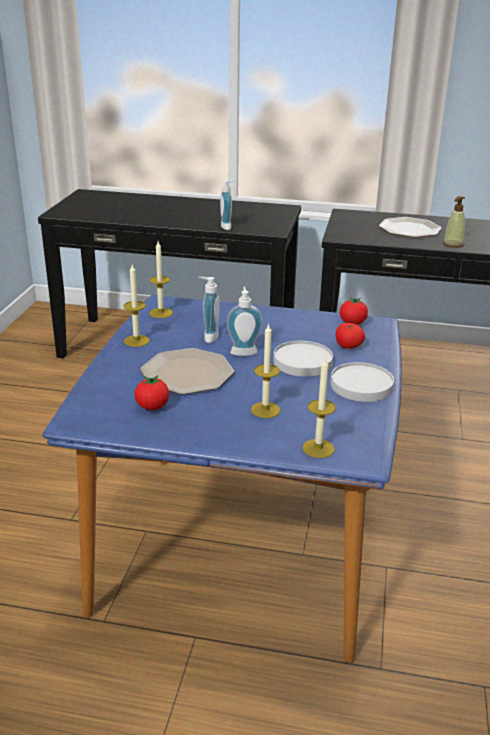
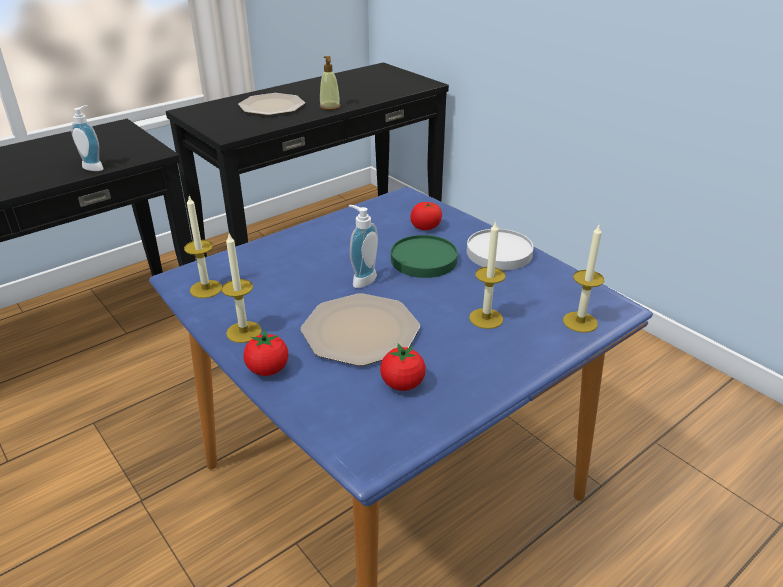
camera: 50 degrees left, 5 degrees up
(208, 337) = (303, 285): soap dispenser -> none
(303, 362) = (424, 259): white plate -> green plate
(352, 323) = (389, 206): tomato -> tomato (268, 370)

